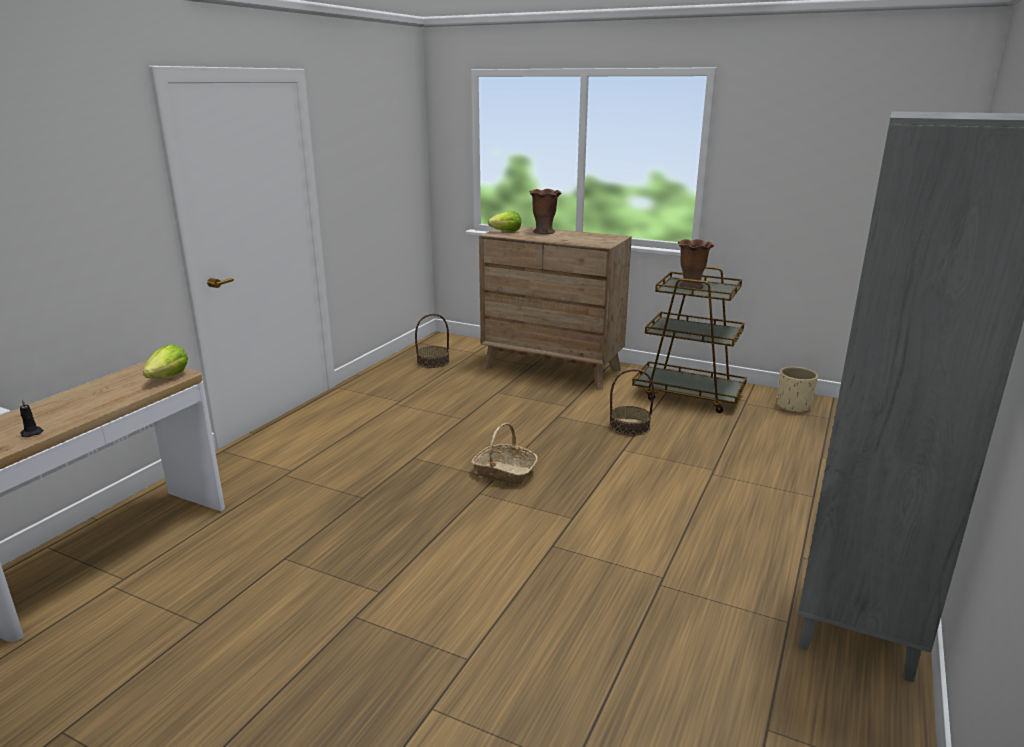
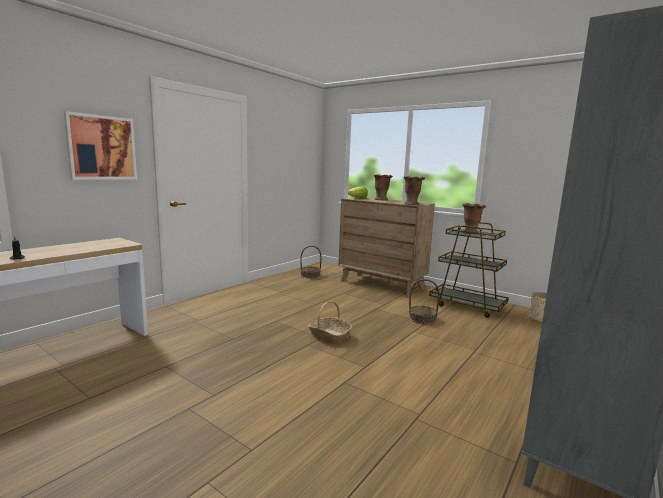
camera: 10 degrees right, 10 degrees down
(94, 210) = (102, 147): none -> picture
(169, 377) = (121, 244): lettuce -> none
(598, 243) = (411, 204): none -> brown vase

